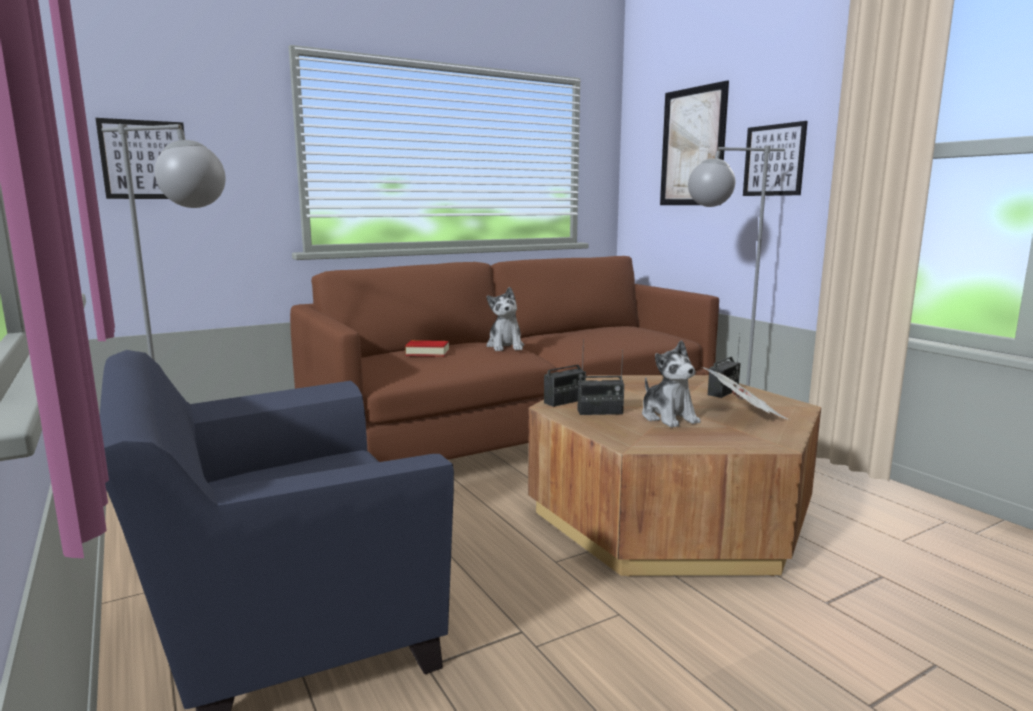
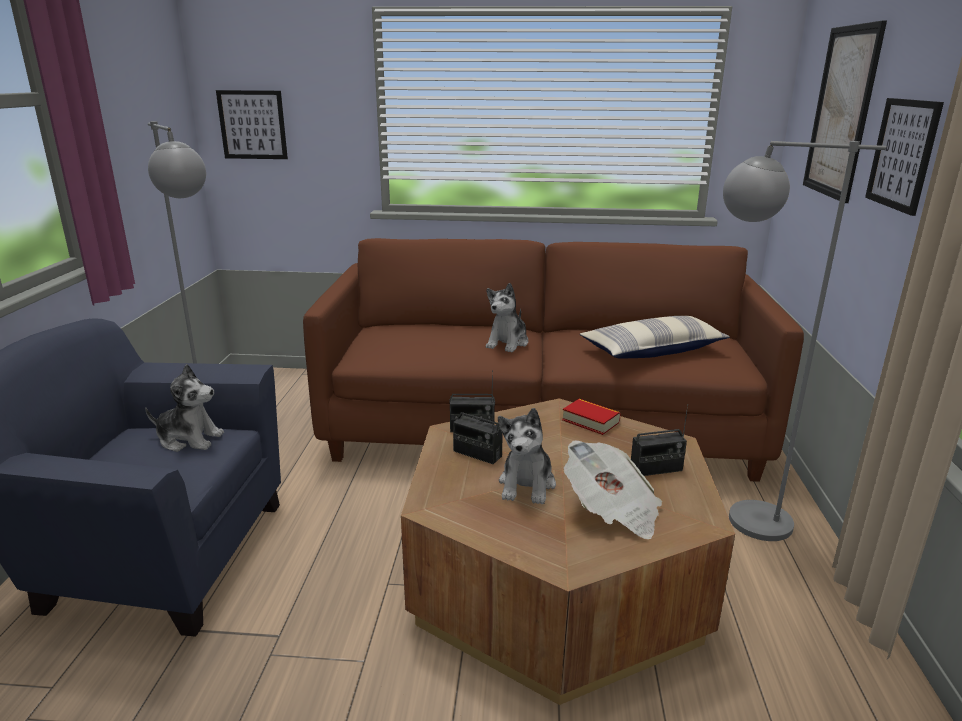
camera: 35 degrees right, 10 degrees up
(314, 467) = (189, 439): none -> plush toy
(427, 353) = (427, 335): book -> book (590, 421)
(613, 335) = (653, 350): none -> pillow

